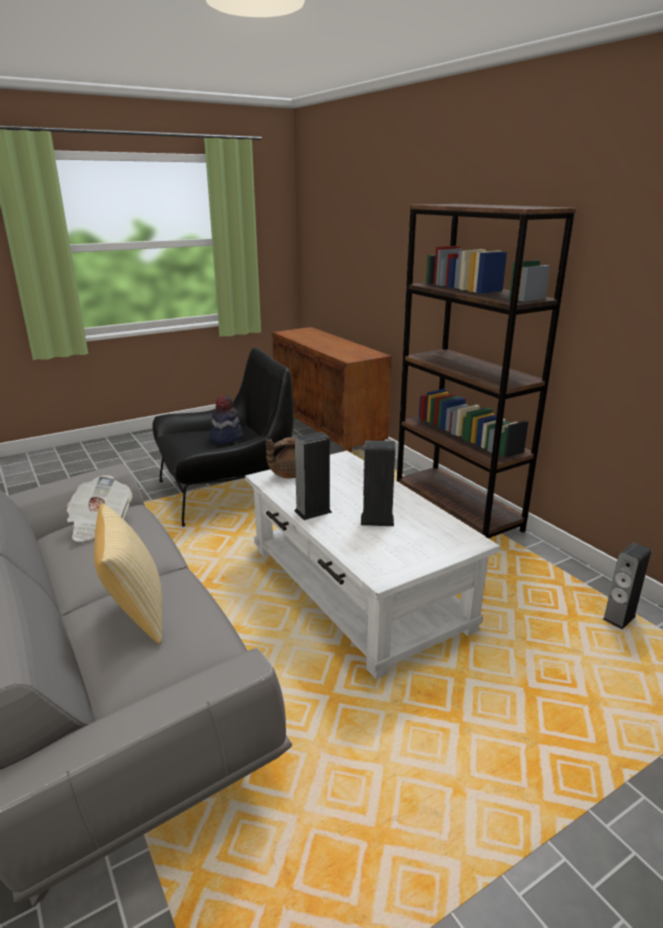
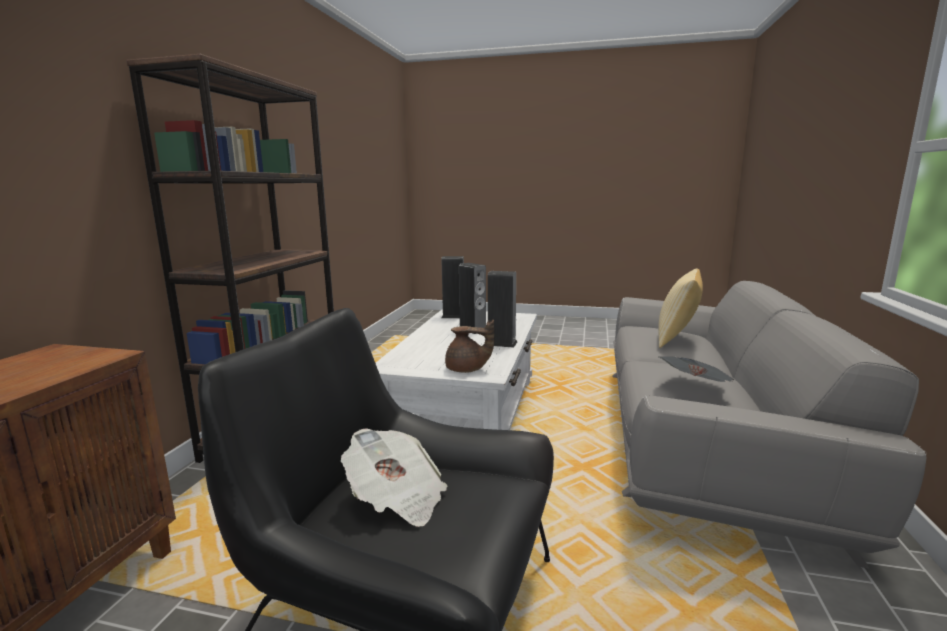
camera: 135 degrees left, 10 degrees down
(226, 437) = (397, 498): hat -> newspaper
(618, 618) = (378, 356): speaker -> speaker (453, 316)

